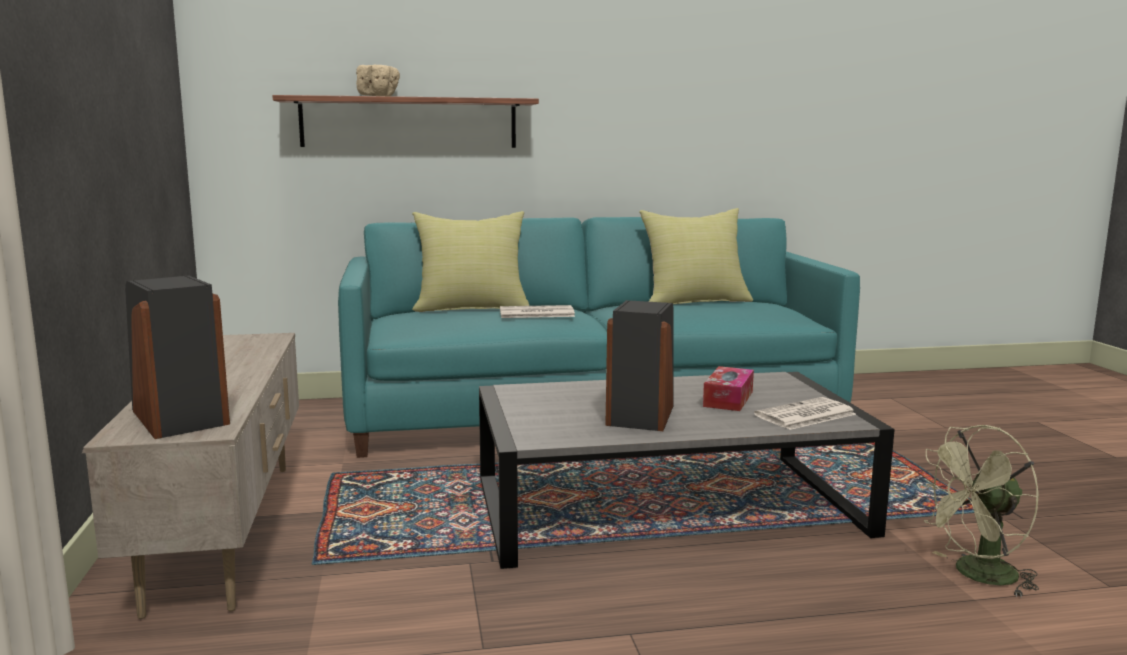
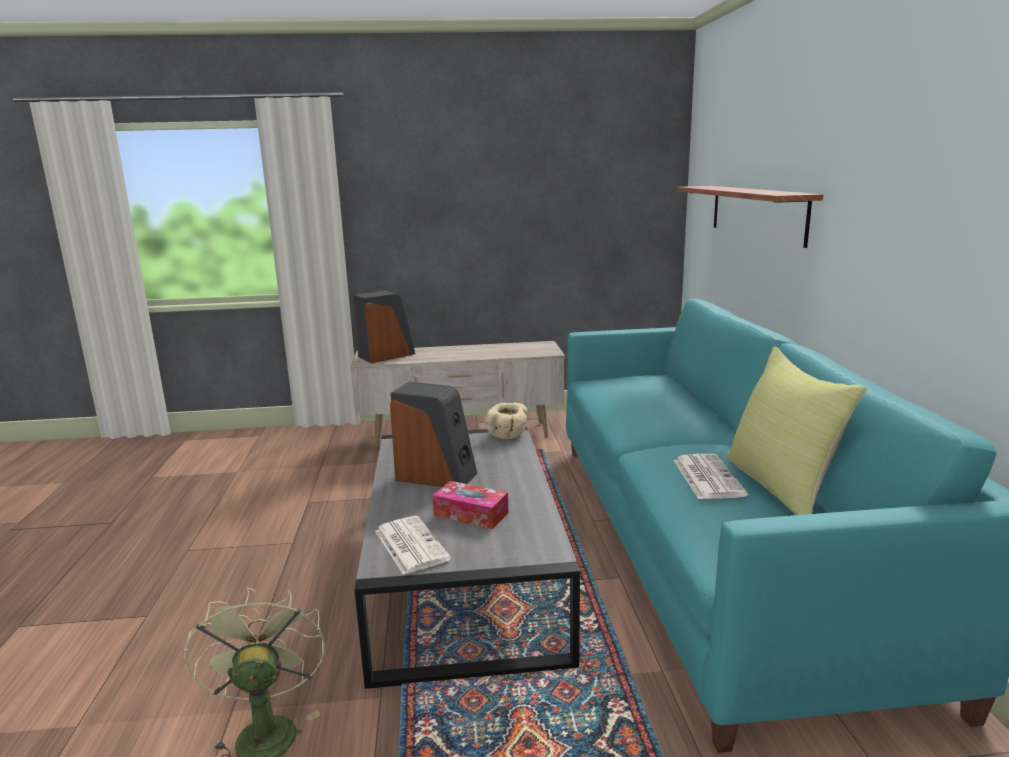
camera: 95 degrees right, 5 degrees up
(378, 96) = (729, 188): beige bowl -> beige bowl (508, 435)
(472, 308) = (678, 391): yellow pillow -> none
(535, 313) = (642, 408): newspaper -> newspaper (707, 477)

